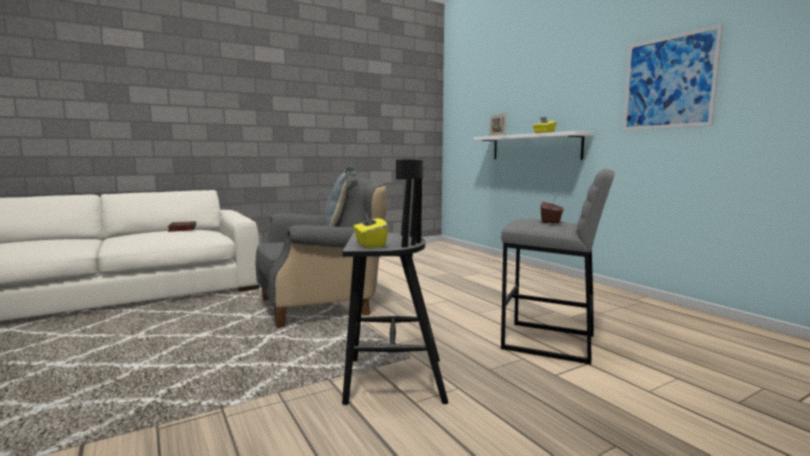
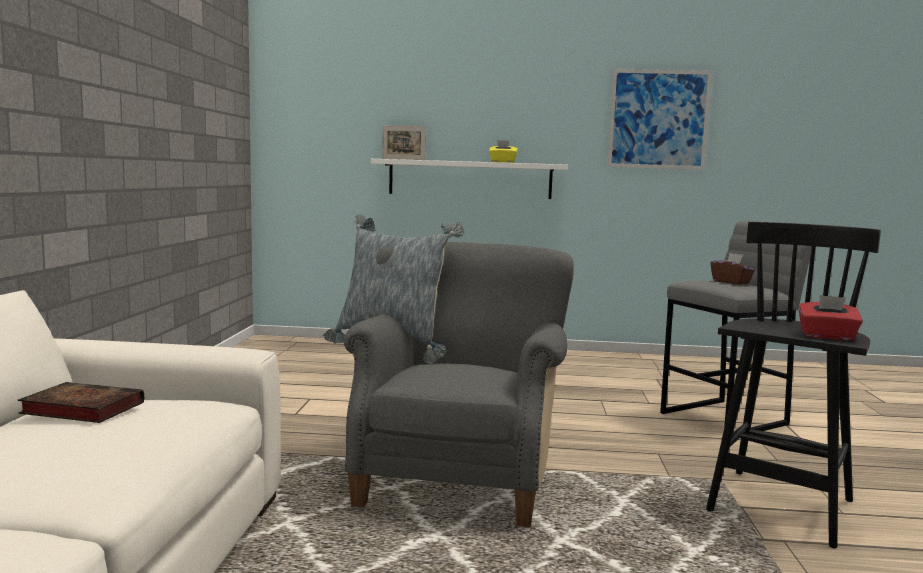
camera: 55 degrees left, 0 degrees up
(369, 244) = (827, 336): yellow tissue box -> red tissue box

